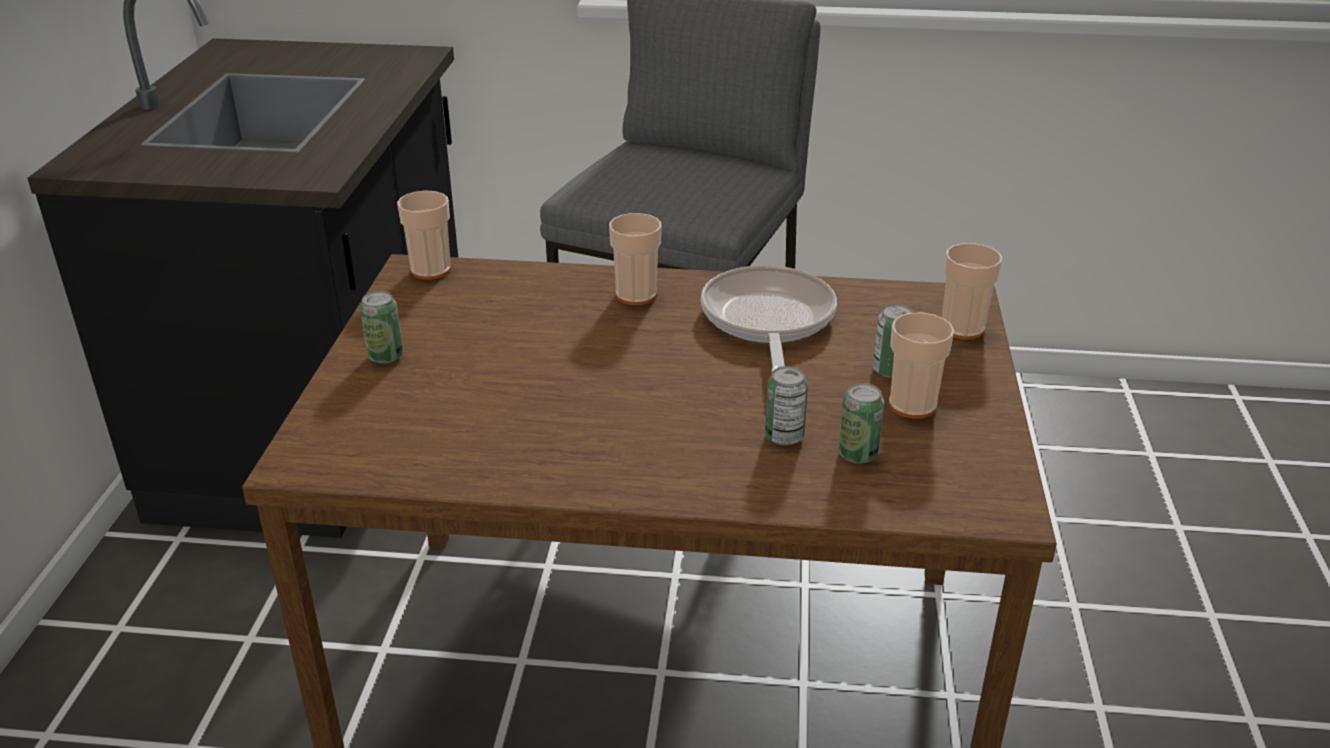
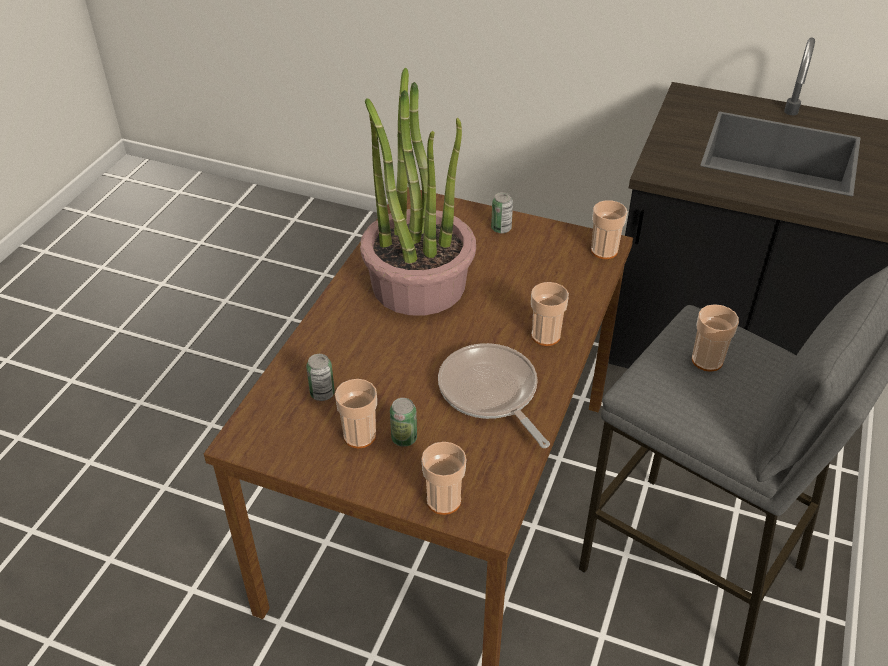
camera: 105 degrees right, 10 degrees up
(557, 412) = (418, 283): none -> potted plant
(653, 183) = (707, 360): none -> cup
(767, 320) = (490, 393): frying pan -> frying pan turned 135 degrees counterclockwise
(784, 436) = (354, 367): can -> none

